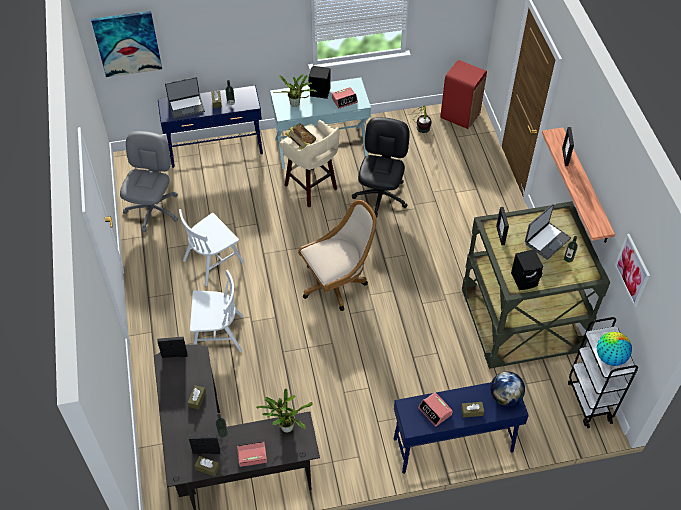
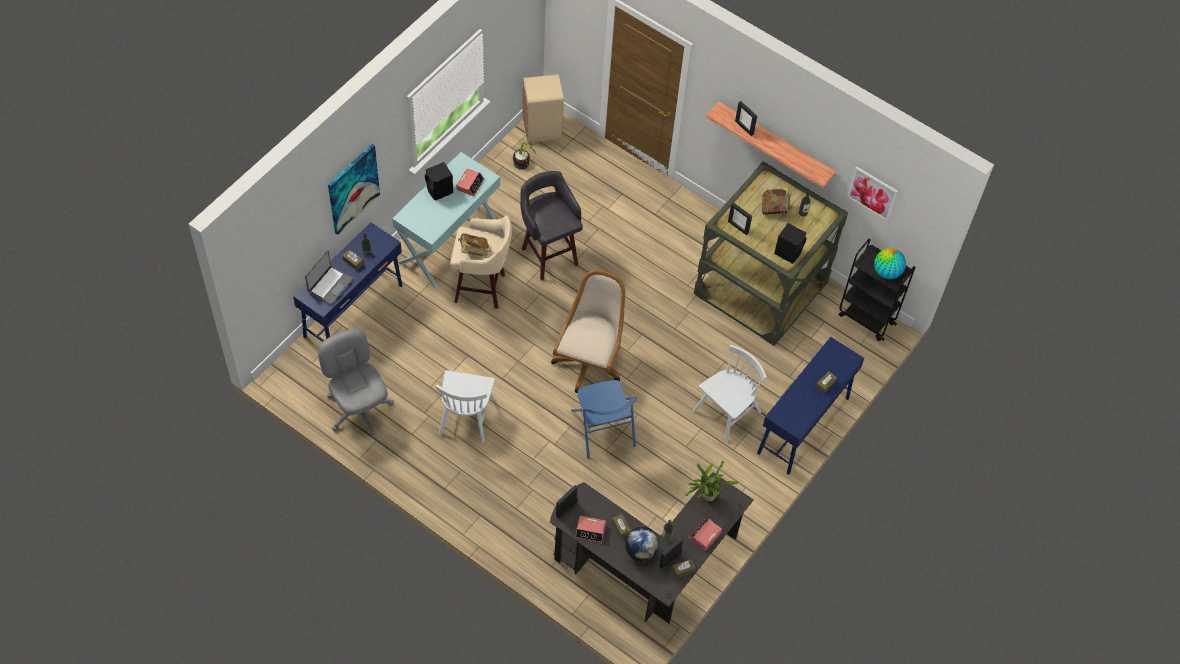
camera: 45 degrees left, 5 degrees up
(127, 43) = (267, 259): picture -> picture (353, 188)
(217, 334) = (538, 475): white chair -> white chair (727, 412)
(296, 104) = (431, 217): potted plant -> none
(296, 335) = (603, 428): none -> blue chair
(381, 196) = (549, 254): black office chair -> grey stool
(435, 411) = (800, 403): alarm clock -> alarm clock (590, 531)
(460, 115) = (541, 129): red trash can -> beige trash can
(505, 396) = (837, 356): globe -> globe (641, 551)
(546, 240) = (774, 208): laptop -> book
(589, 402) = (867, 319): white cart -> black cart

